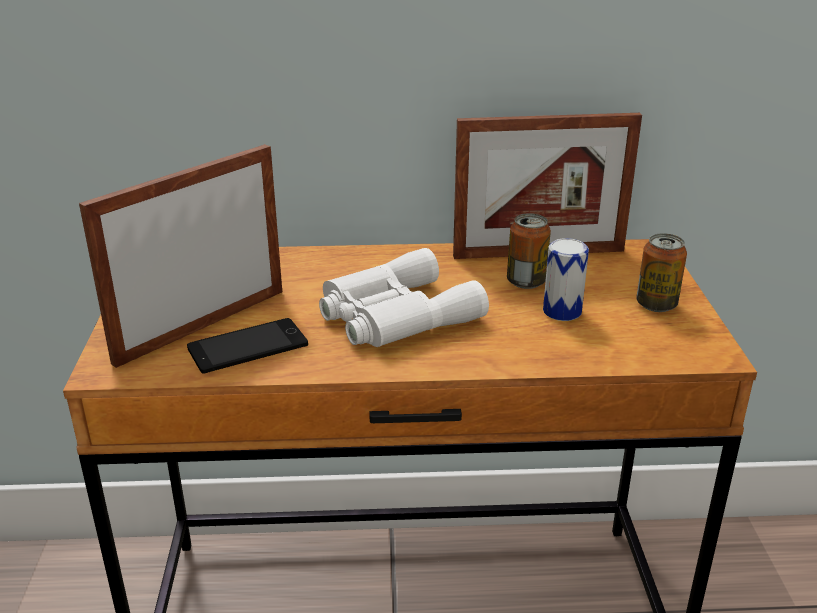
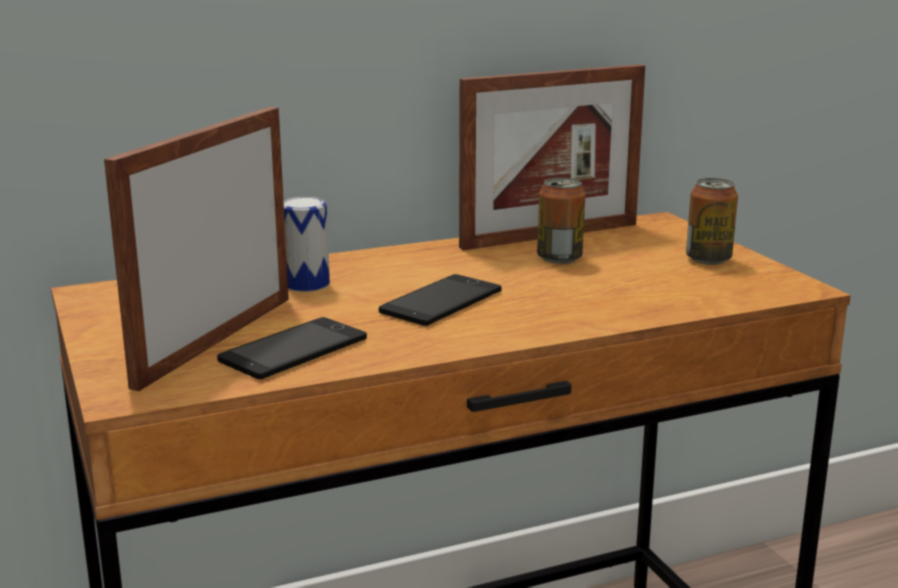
camera: 20 degrees left, 10 degrees down
(394, 315) = (441, 301): white binoculars -> phone
(562, 311) = (620, 276): can -> can (307, 284)

